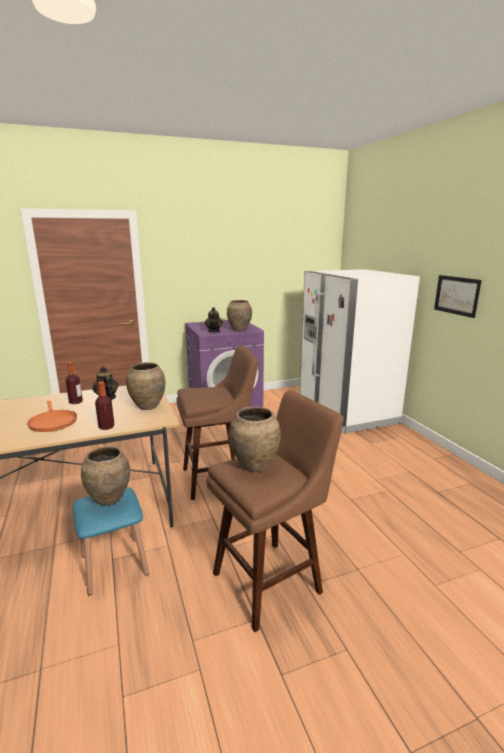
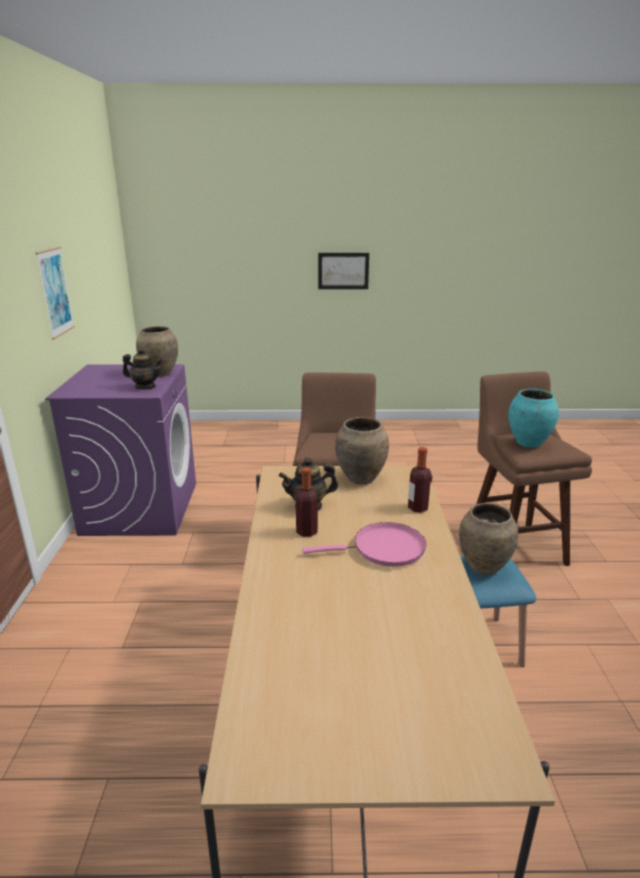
camera: 70 degrees left, 5 degrees up
(52, 422) = (384, 549): orange frying pan -> pink frying pan
(222, 272) = (55, 292): none -> picture
(255, 466) = (529, 443): brown vase -> turquoise vase
(346, 413) = (245, 437): white fridge -> none

